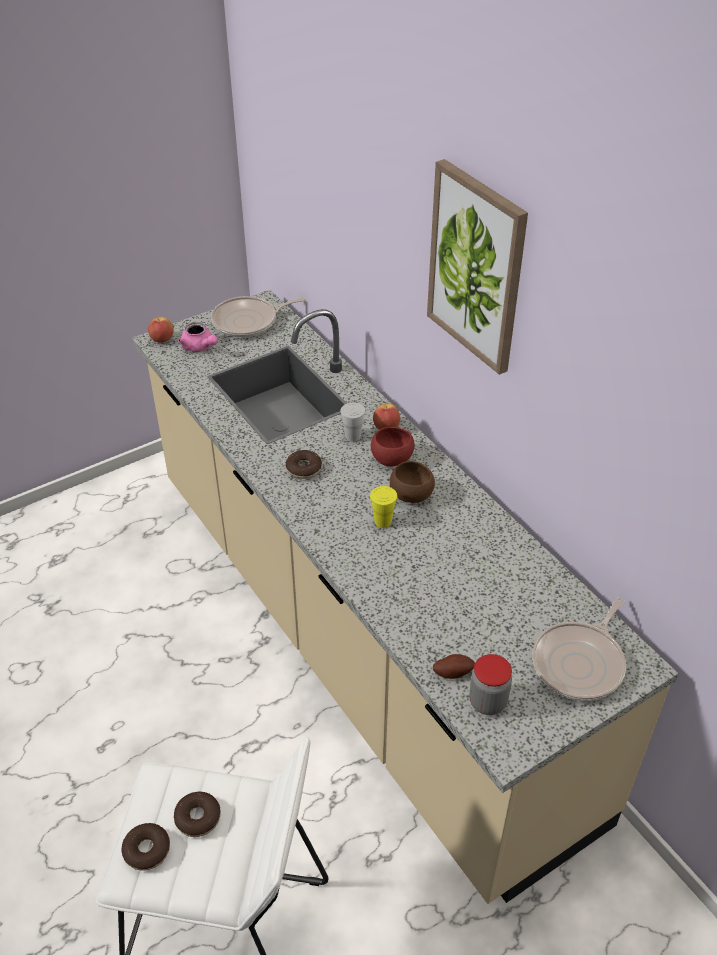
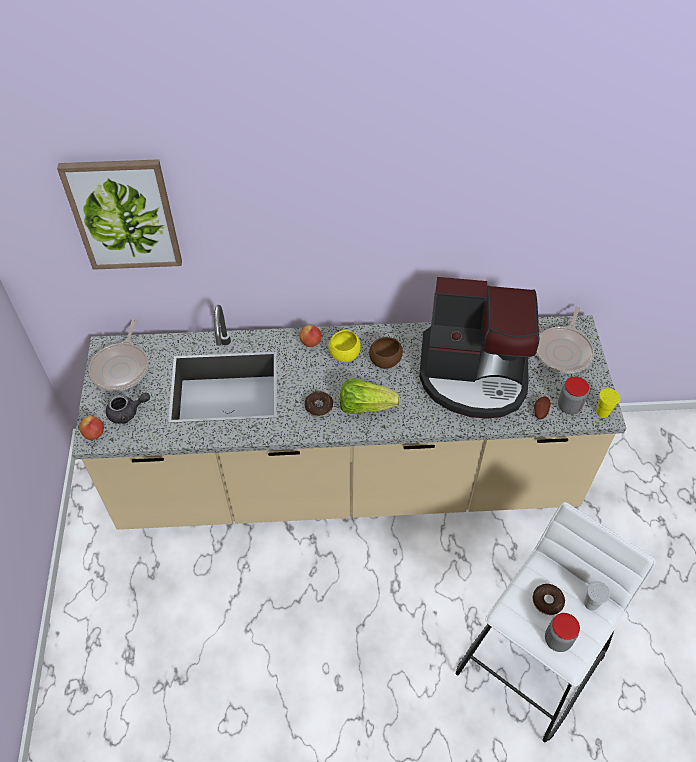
camera: 60 degrees left, 10 degrees up
(147, 850) = (557, 640): donut -> jar
(200, 347) = (127, 412): pink teapot -> grey teapot
(333, 504) = (365, 406): none -> lettuce
(353, 436) = (306, 364): white cup -> white cup (591, 603)
(383, 521) = (398, 387): yellow cup -> yellow cup (602, 412)
(392, 459) = (344, 354): red bowl -> yellow bowl
(457, 583) = (474, 375): none -> coffee machine
(476, 267) = (369, 194): picture -> picture (124, 214)
(580, 663) = (564, 351): frying pan -> frying pan turned 45 degrees clockwise

